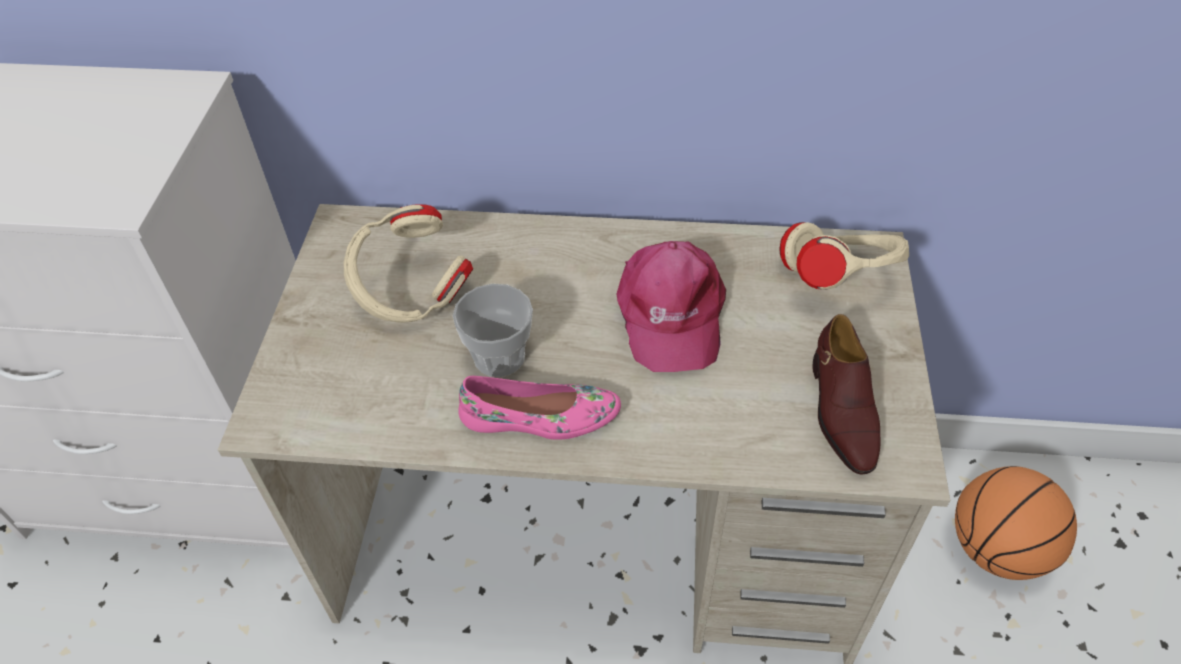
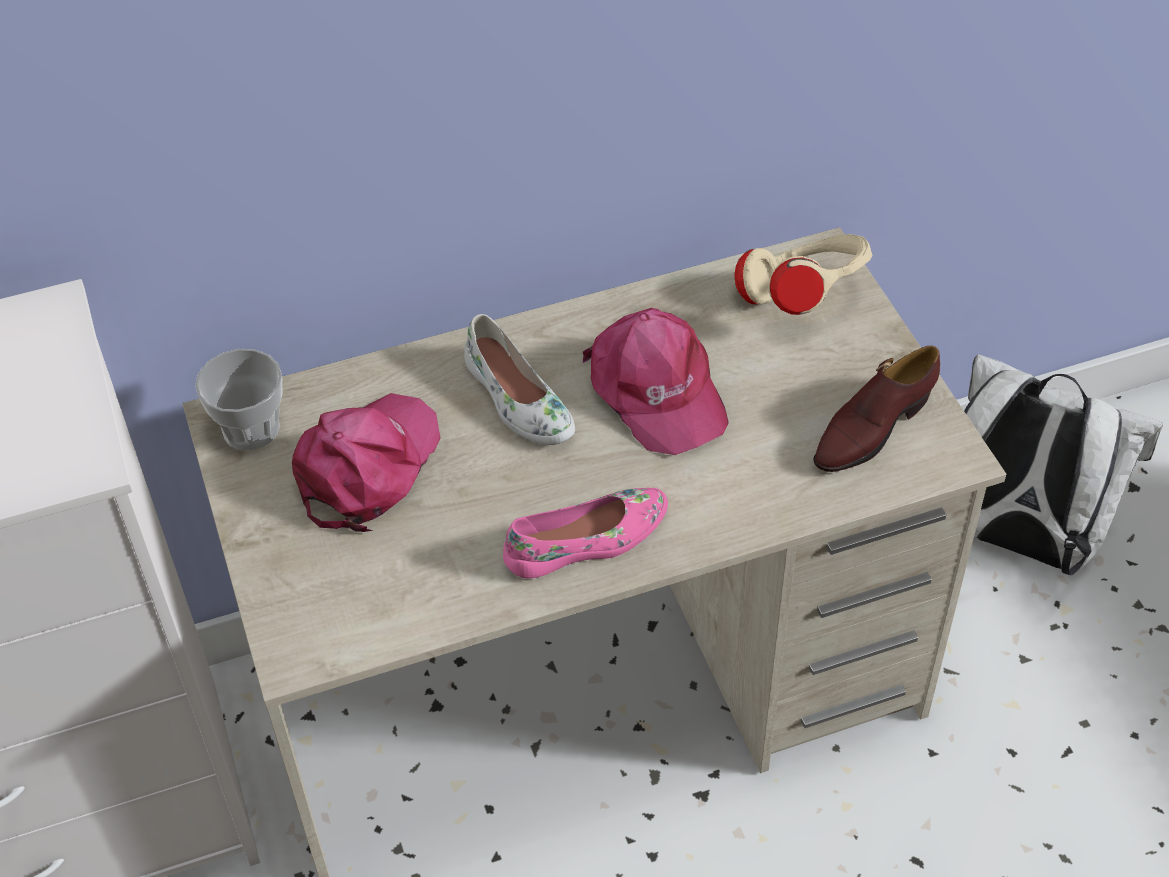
camera: 25 degrees left, 0 degrees up
(412, 295) = (367, 467): beige headphones -> pink cap
(499, 357) = (506, 497): cup -> cup (251, 429)
(555, 283) = (517, 400): none -> white shoe
(841, 410) = (872, 427): brown shoe -> brown shoe turned 75 degrees clockwise
(997, 549) = (1018, 540): basketball -> white backpack

